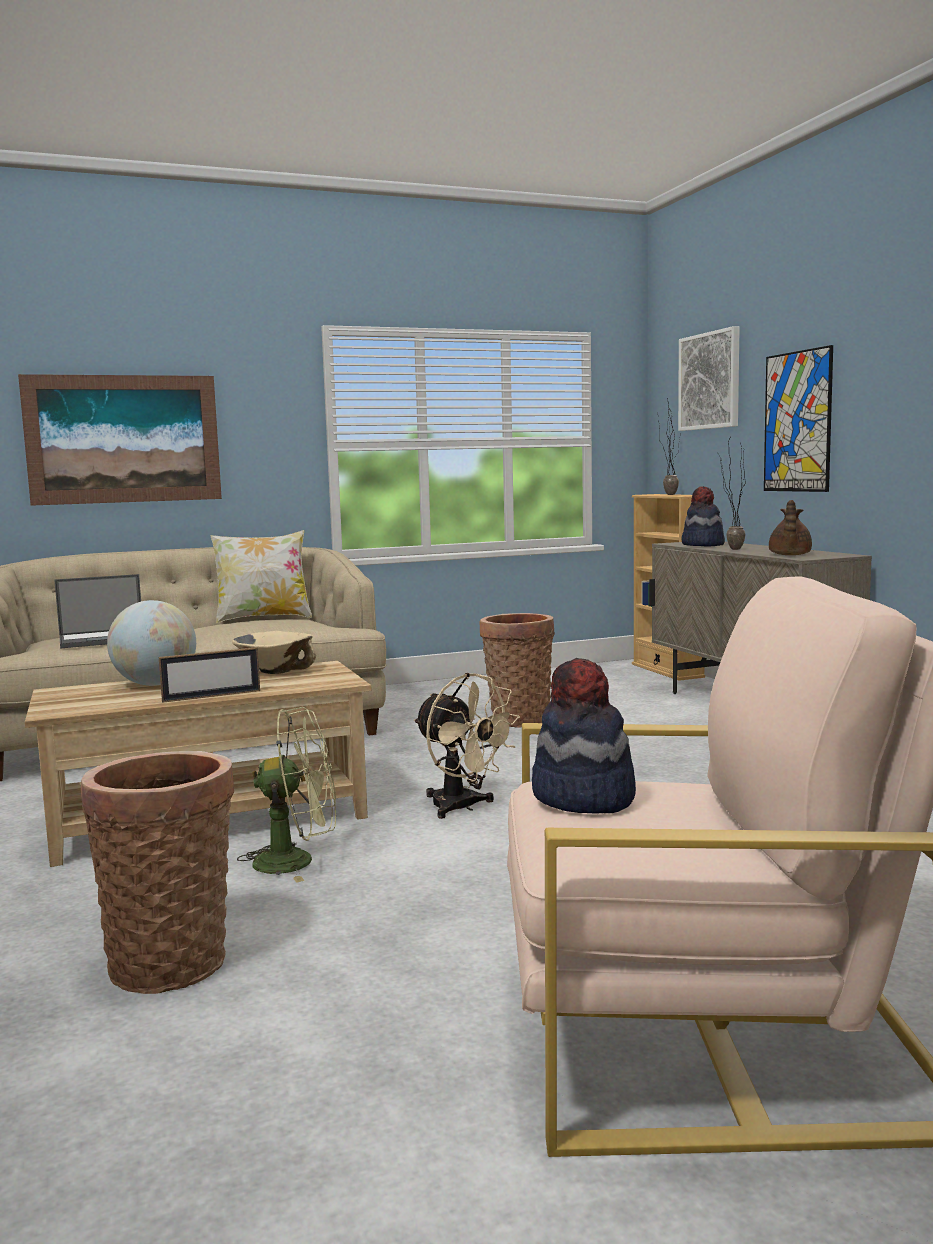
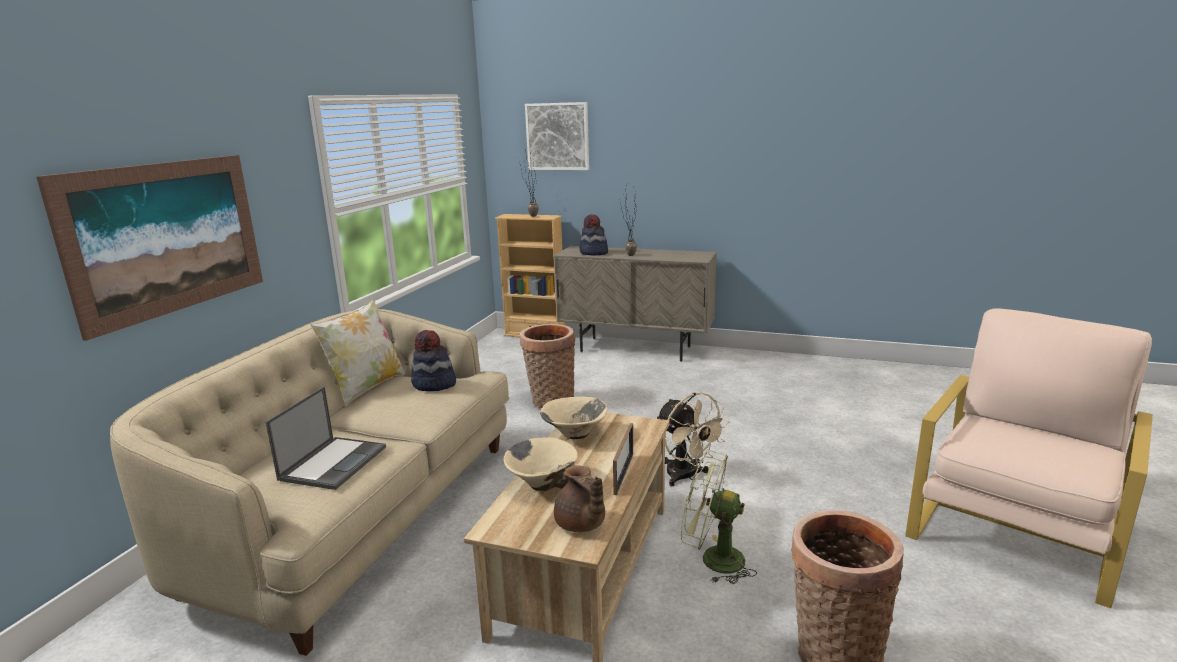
camera: 50 degrees left, 10 degrees up
(155, 684) = (543, 484): globe -> beige bowl
(297, 861) = (712, 559): green fan -> green fan turned 105 degrees counterclockwise
(462, 807) = (686, 477): beige fan -> beige fan turned 60 degrees clockwise
(582, 798) = (1012, 447): hat -> hat (434, 384)
(789, 555) = (683, 258): brown teapot -> brown teapot (581, 524)
(797, 422) = (646, 170): picture -> none

